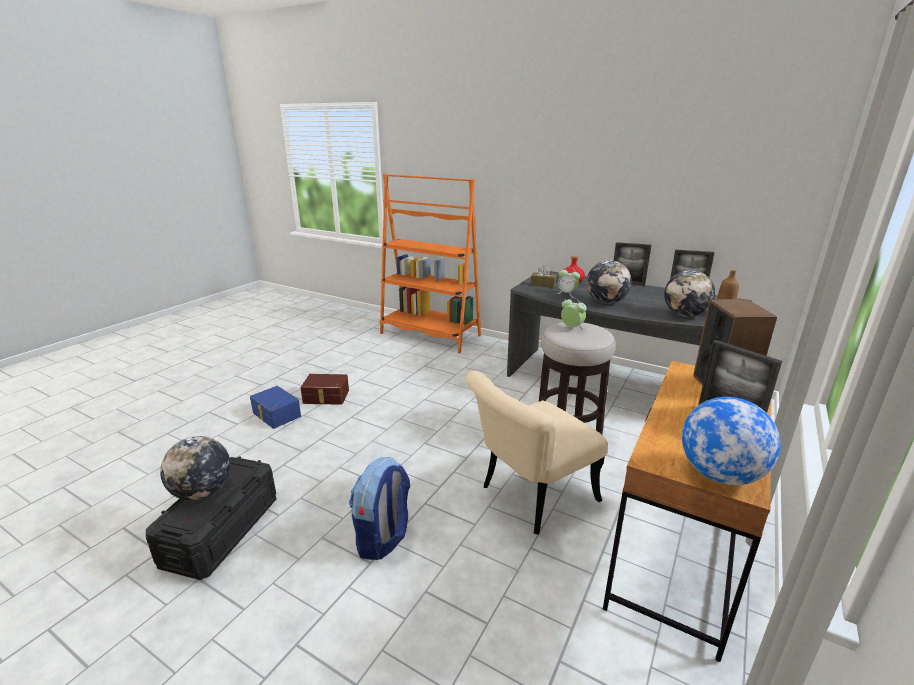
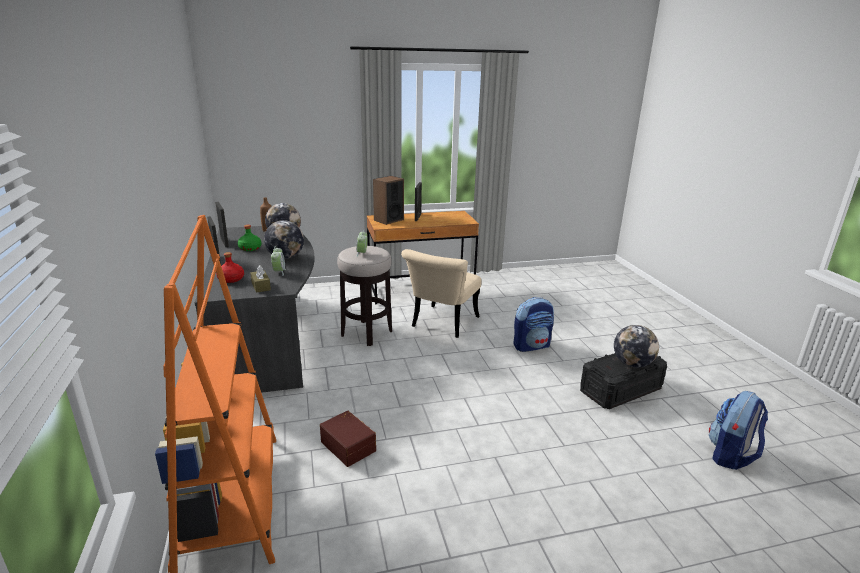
camera: 135 degrees left, 0 degrees up
(81, 510) = (731, 455): none -> backpack
(275, 415) = (545, 469): blue storage box -> none
(326, 397) = (479, 464): brown storage box -> brown storage box (349, 445)
(530, 498) = (442, 324): beige chair -> beige chair turned 105 degrees clockwise
(652, 297) = (250, 248): none -> green bottle
(719, 475) = (459, 215): globe -> none

